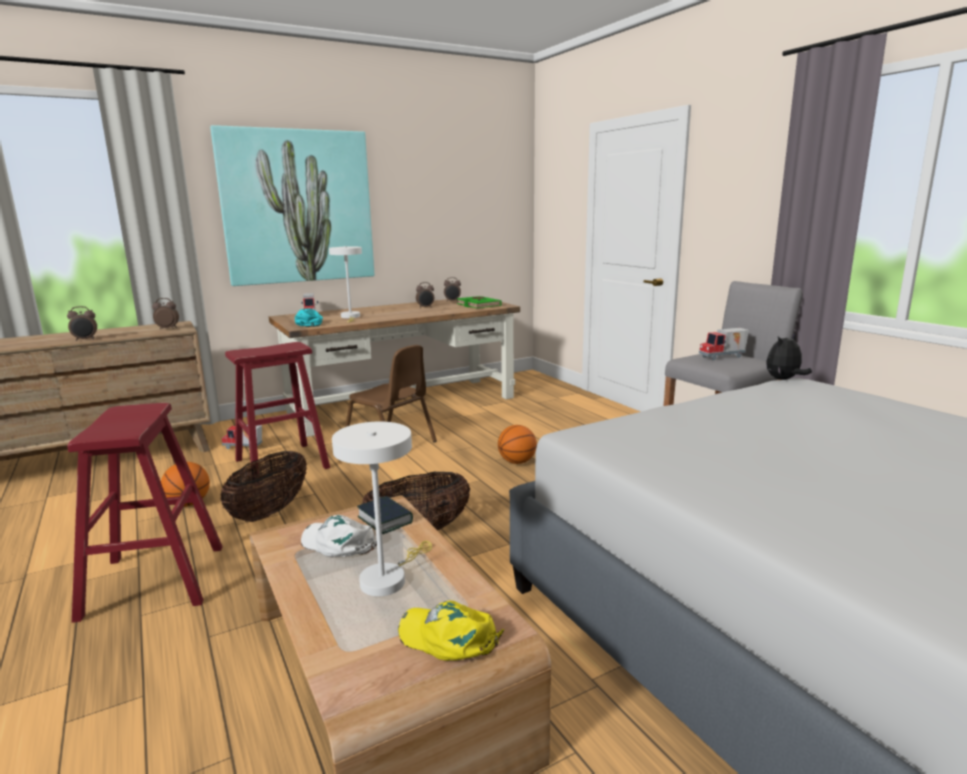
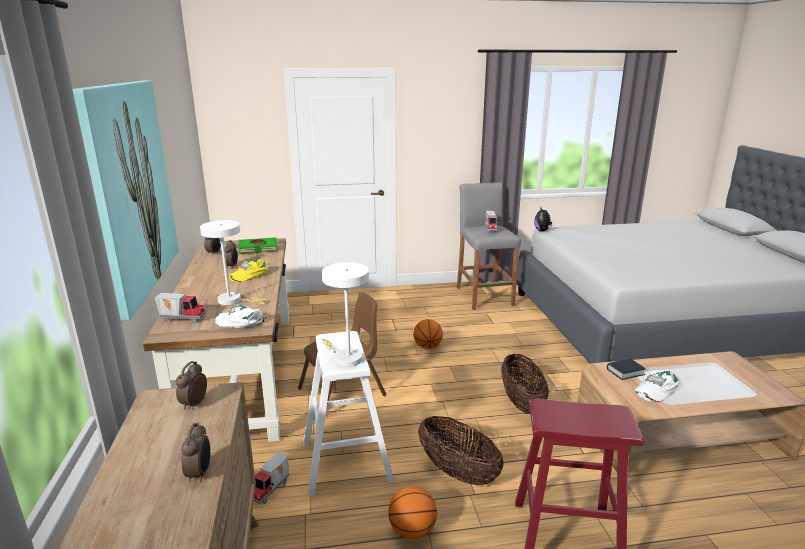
camera: 70 degrees left, 5 degrees up
(282, 463) = (346, 461): red stool -> white stool
(310, 323) = (240, 321): turquoise cap -> white cap
(387, 578) = (692, 378): white table lamp -> white table lamp (345, 357)
(449, 637) = (739, 369): yellow cap -> yellow cap (249, 275)

